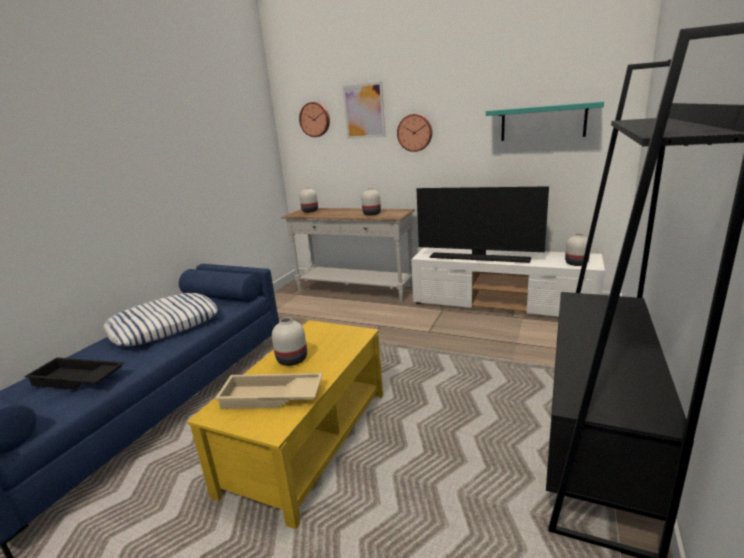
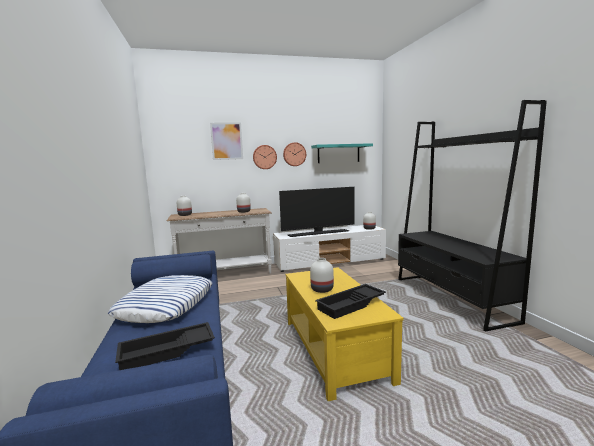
camera: 40 degrees left, 10 degrees down
(271, 397) = (351, 305): beige tray -> black tray
(315, 119) = (184, 145): wall clock -> wall clock (294, 154)

